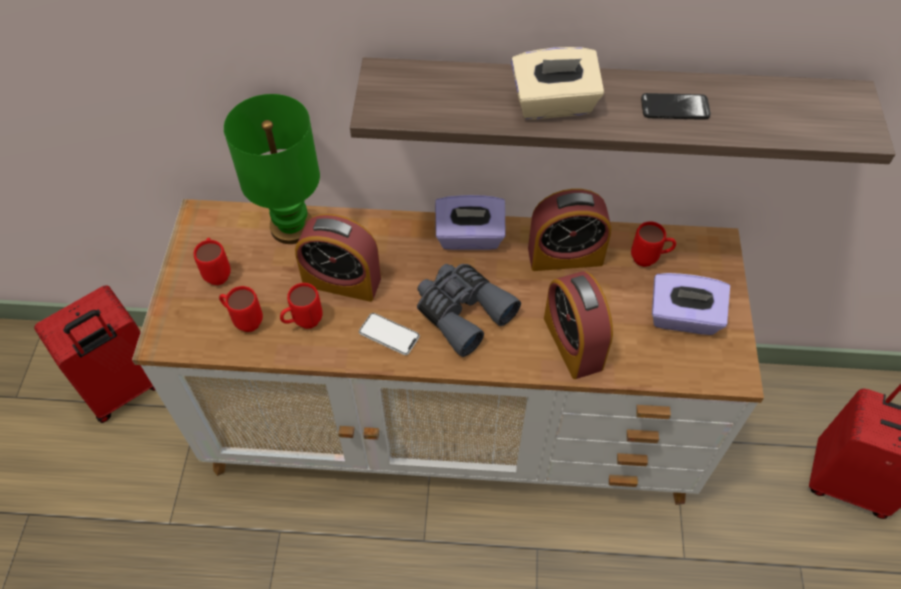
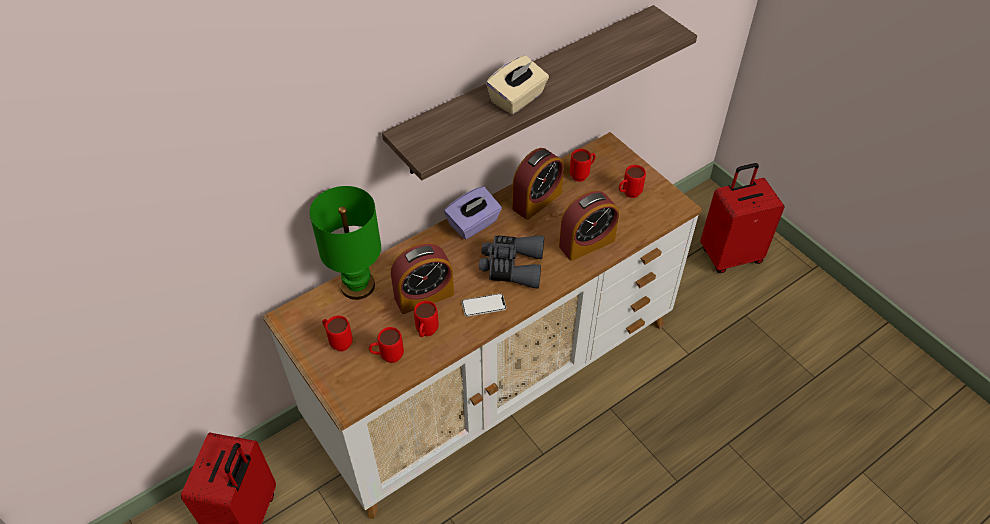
camera: 40 degrees left, 5 degrees down
(573, 343) = (586, 243): alarm clock -> alarm clock turned 60 degrees counterclockwise
(674, 108) = (578, 67): phone -> none
(683, 318) = (628, 194): purple tissue box -> red mug

